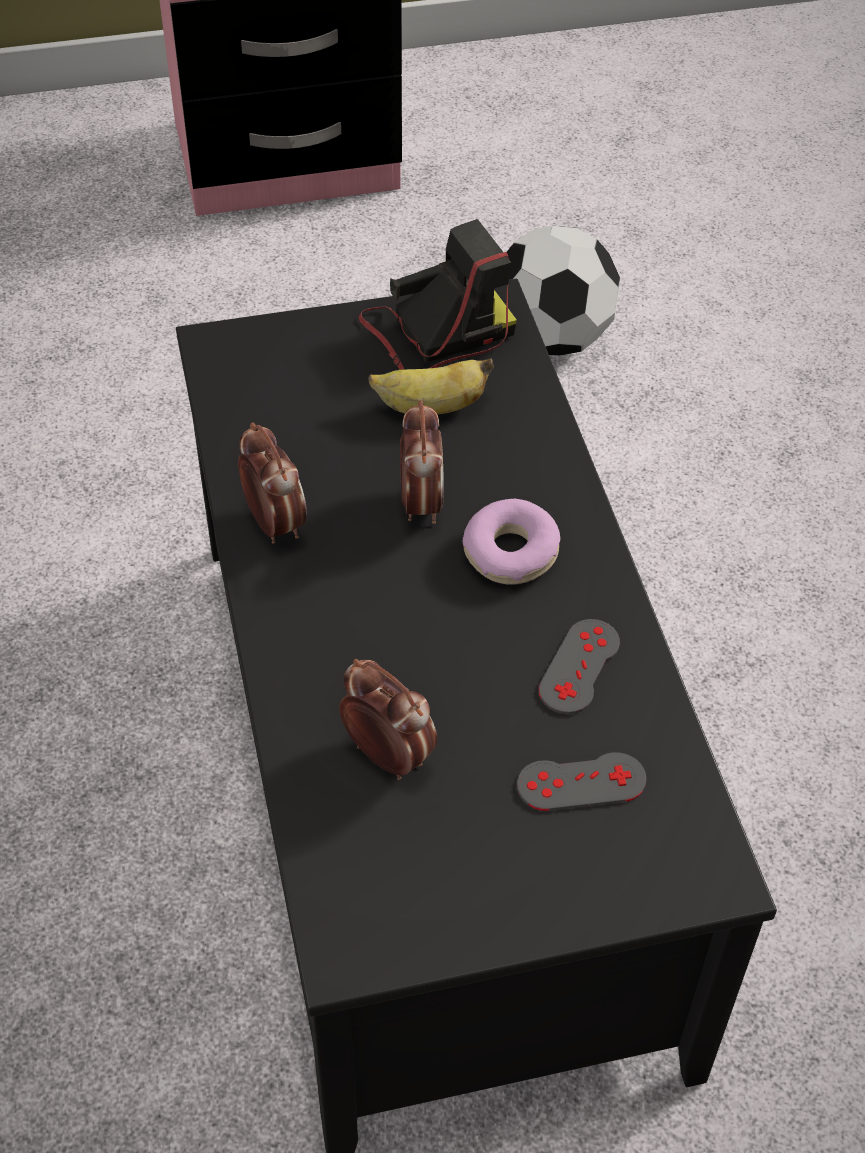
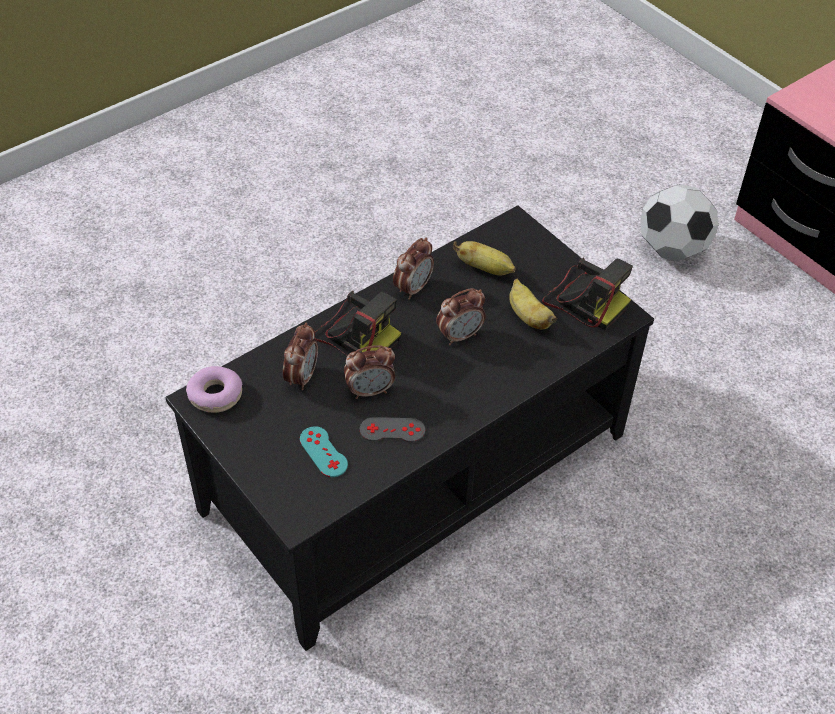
camera: 65 degrees right, 0 degrees up
(292, 417) = (485, 269): none -> banana
(332, 640) = (356, 334): none -> camera
(475, 666) = (370, 390): none -> alarm clock
(510, 553) = (449, 380): donut -> donut (215, 395)
(551, 339) = (770, 414): football -> football (672, 249)
(581, 782) = (323, 452): grey game controller -> turquoise game controller

